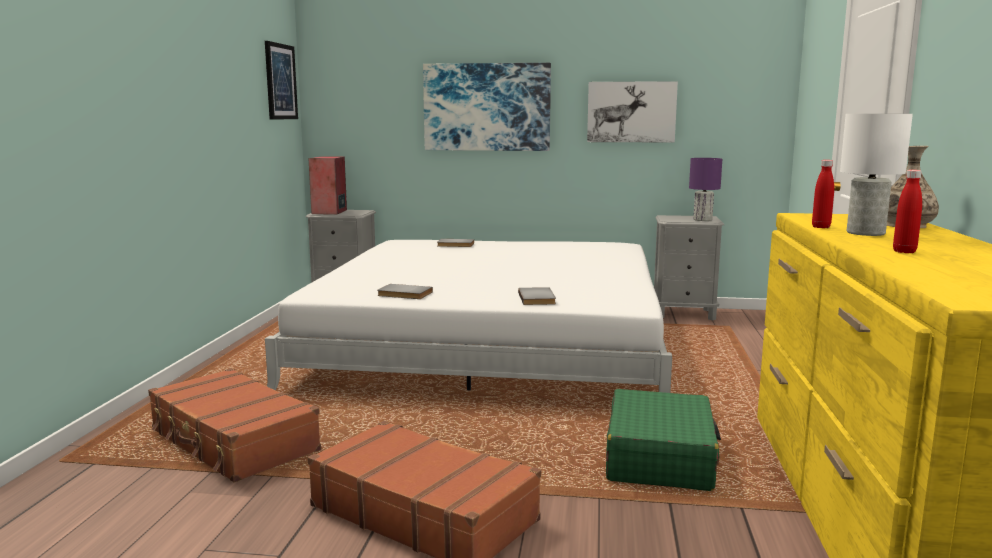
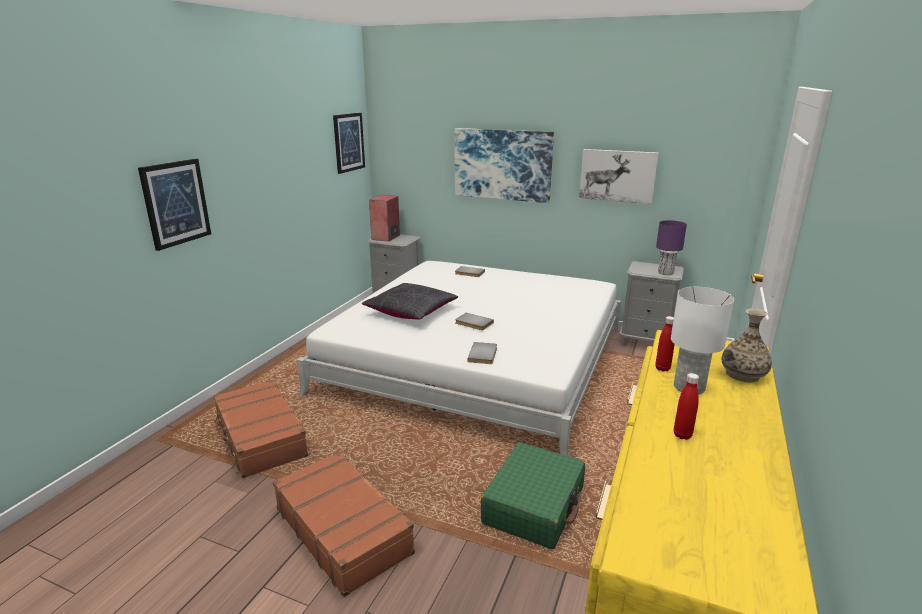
camera: 15 degrees right, 10 degrees up
(93, 104) = (176, 203): none -> picture
(404, 294) = (392, 337): grey book -> grey book (473, 323)
(409, 274) = (411, 311): none -> black pillow

